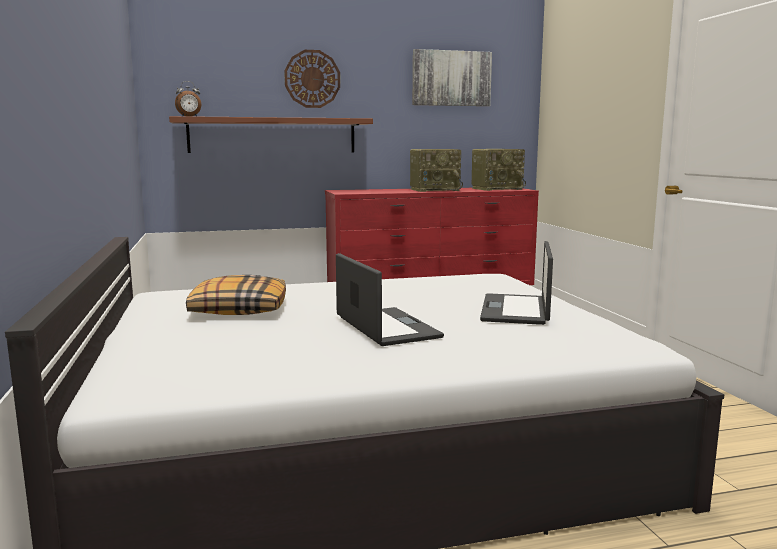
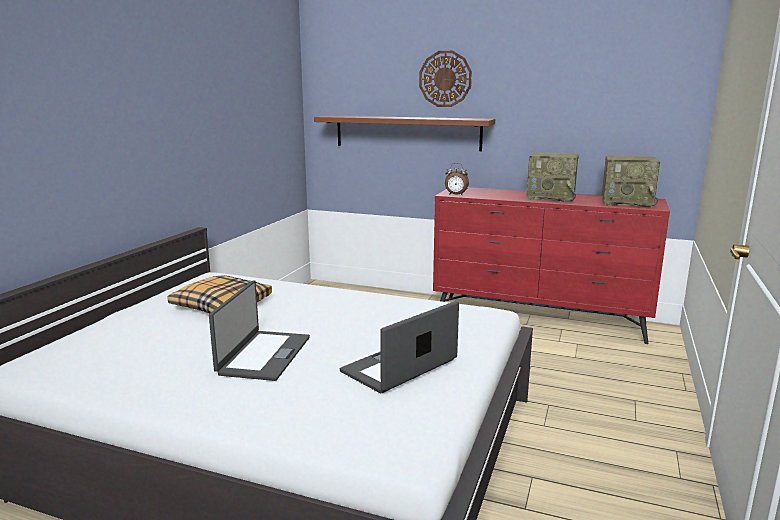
camera: 35 degrees right, 5 degrees up
(189, 116) = (333, 116): alarm clock -> alarm clock (455, 195)
(451, 78) = (595, 74): picture -> none

